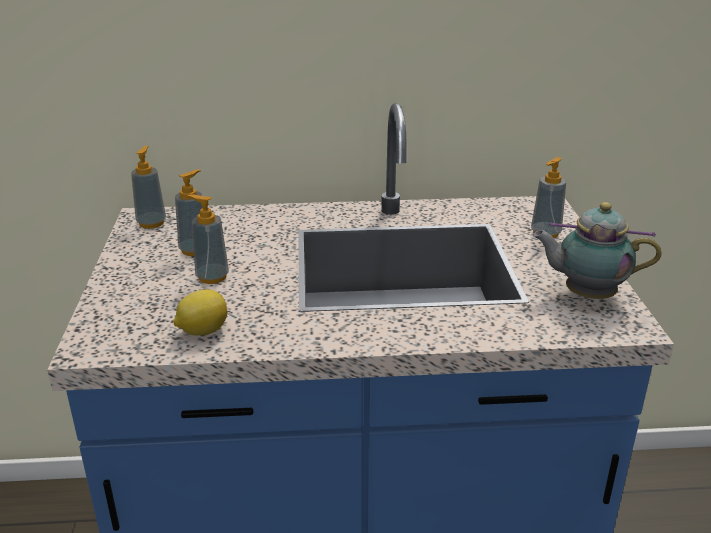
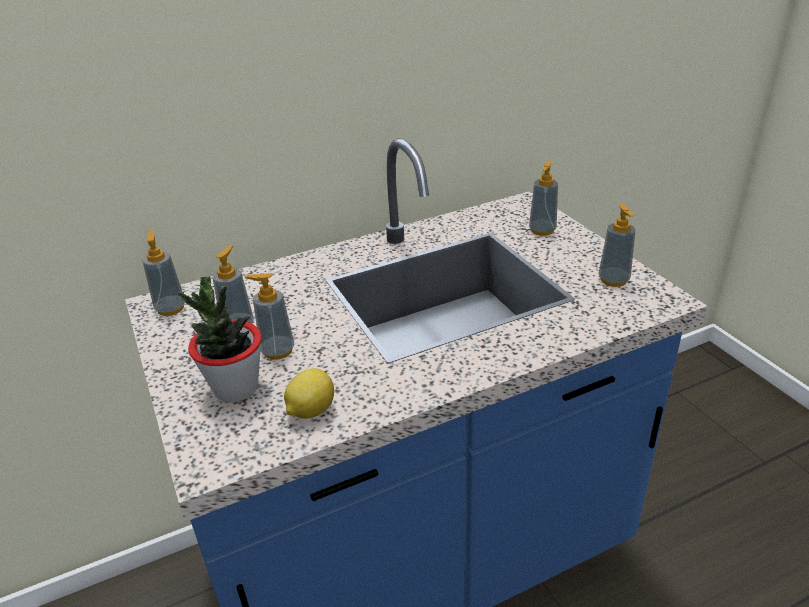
camera: 20 degrees left, 5 degrees up
(155, 297) = (236, 388): none -> potted plant
(585, 295) = (613, 280): teapot -> soap dispenser

